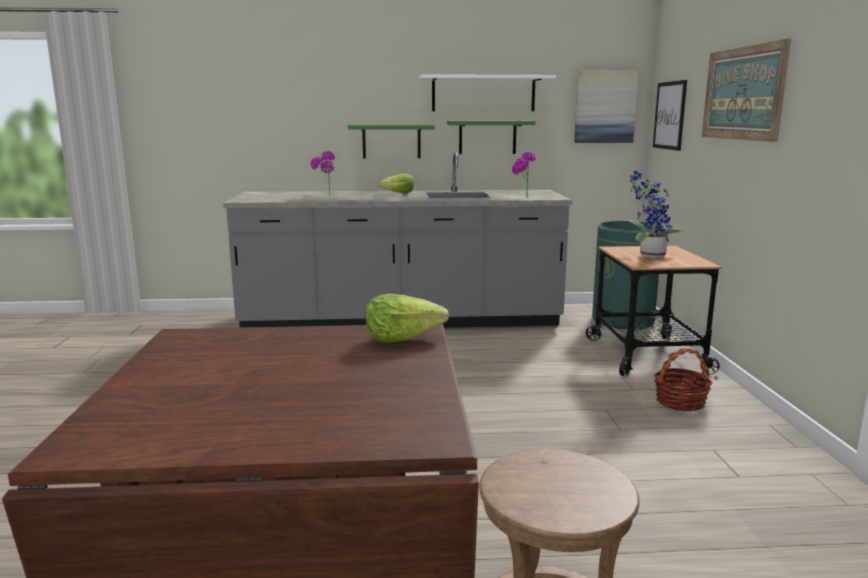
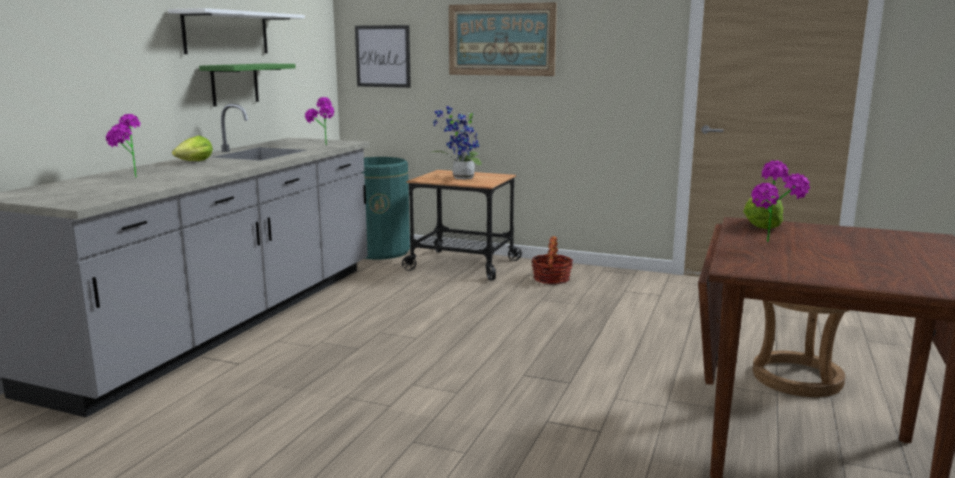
camera: 65 degrees left, 0 degrees up
(299, 346) = (773, 244): none -> potted plant
(391, 141) = (148, 95): green shelf -> none
(605, 106) = (311, 48): picture -> none

